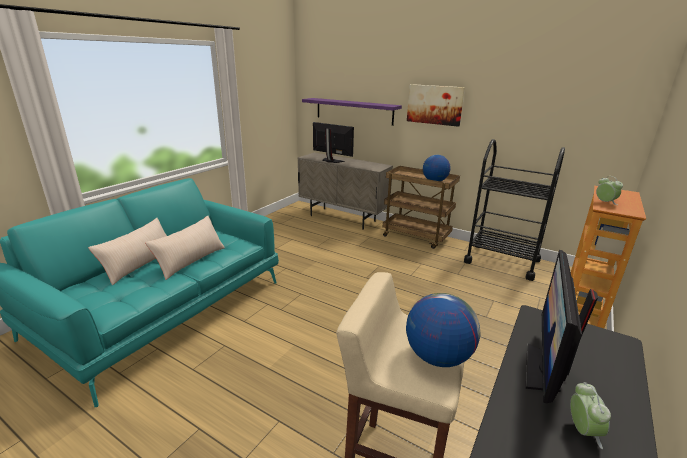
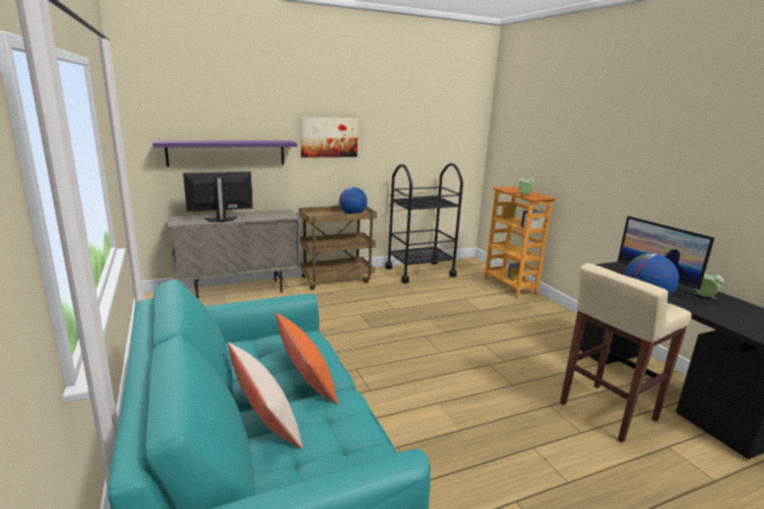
camera: 55 degrees left, 5 degrees down
(191, 260) = (305, 376): beige pillow -> orange pillow

